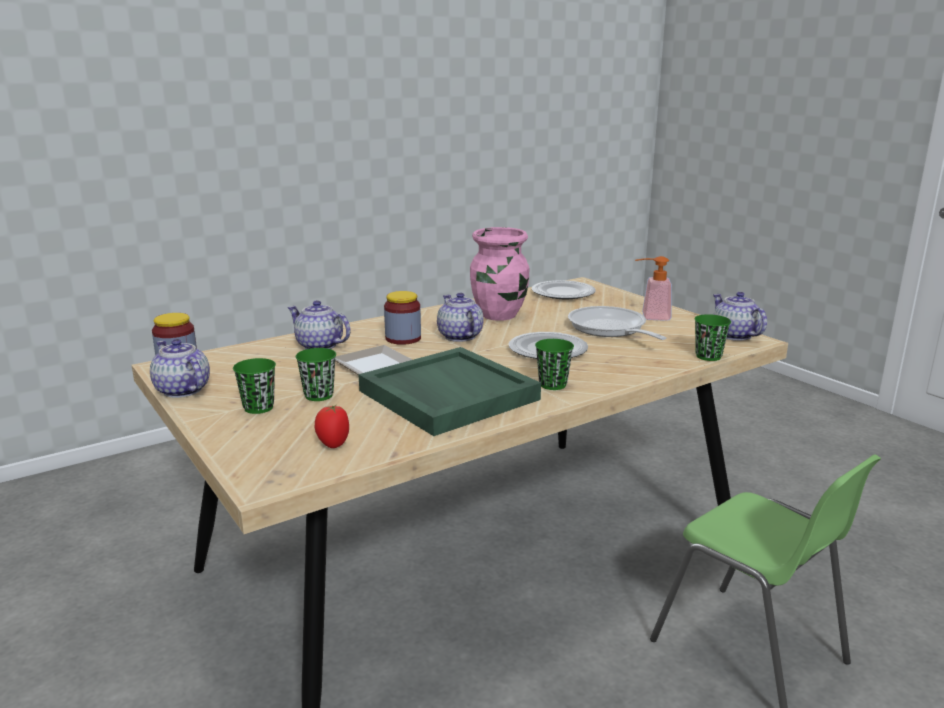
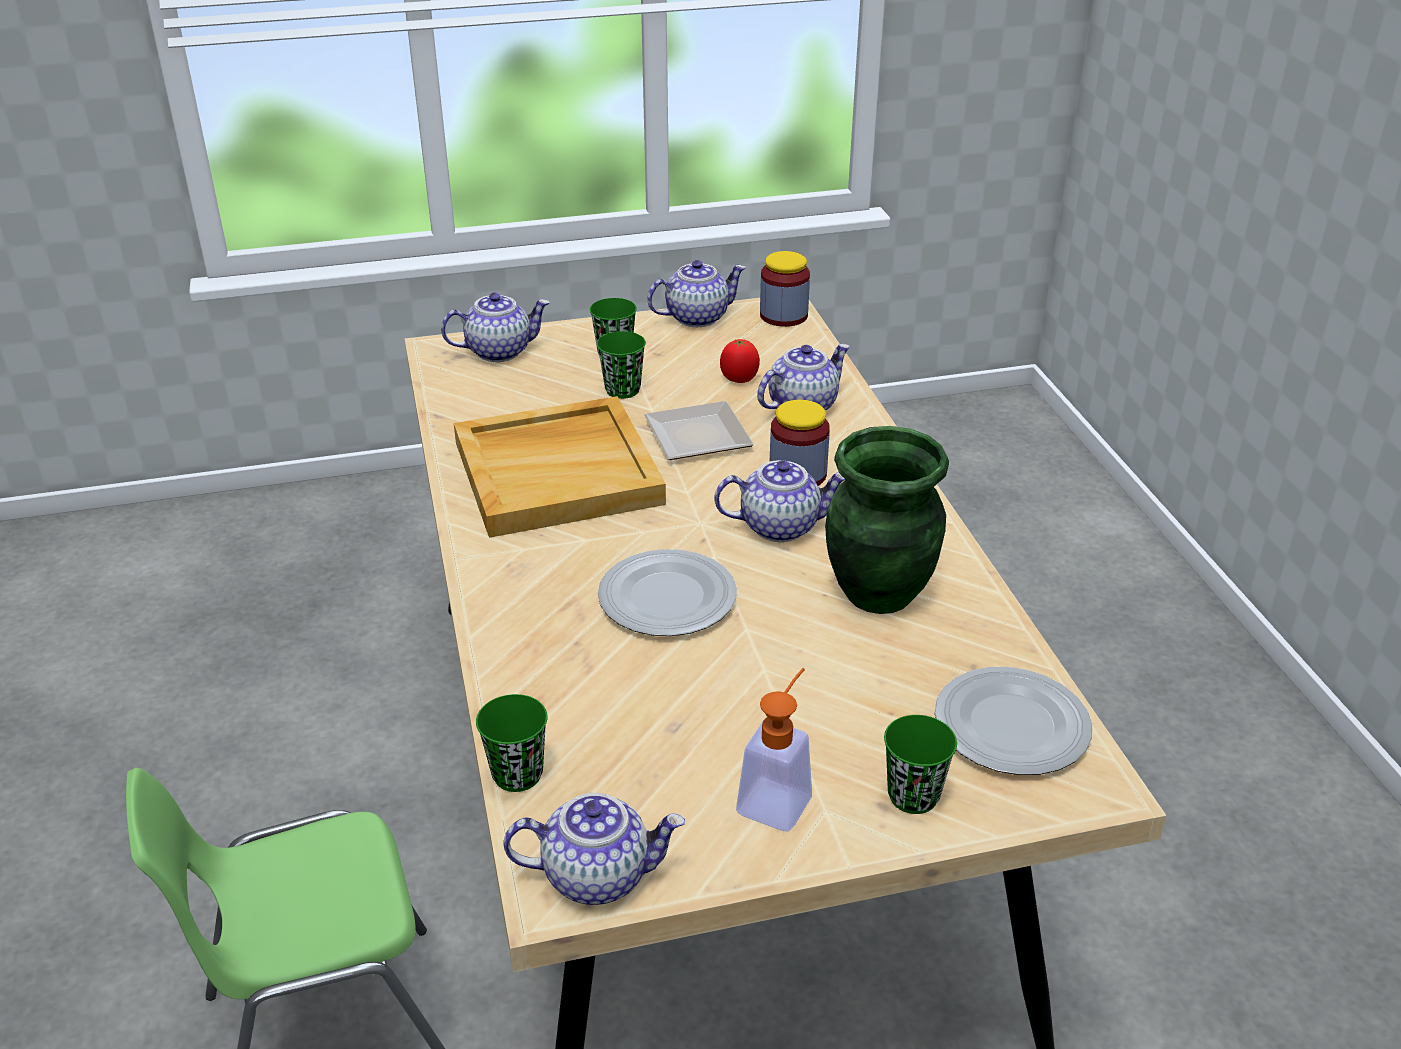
camera: 110 degrees right, 15 degrees up
(262, 454) = (499, 351): none -> teapot
(333, 444) = (489, 386): tomato -> tomato (739, 379)
(446, 395) = (559, 471): green tray -> beige tray
(499, 315) = (877, 594): pink vase -> green vase
(553, 385) = (527, 561): green cup -> green cup (913, 796)
(610, 329) = (729, 705): frying pan -> none

